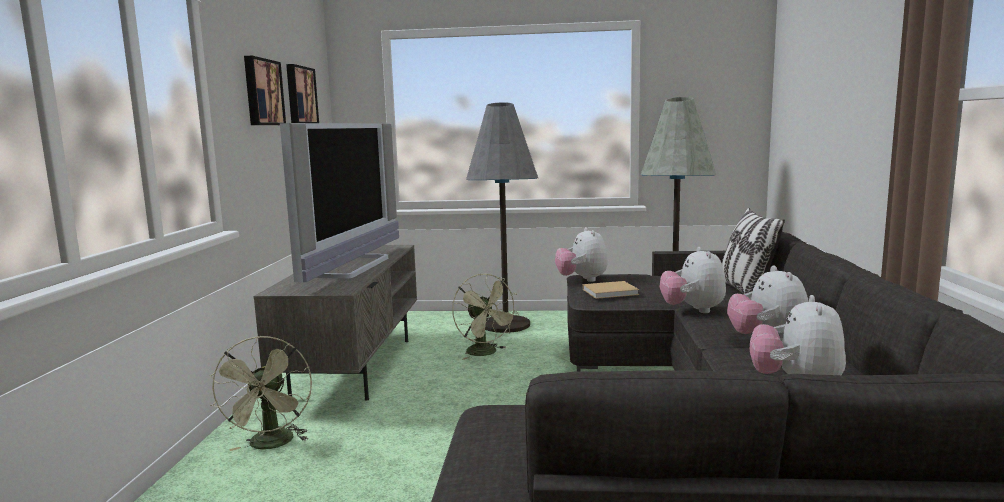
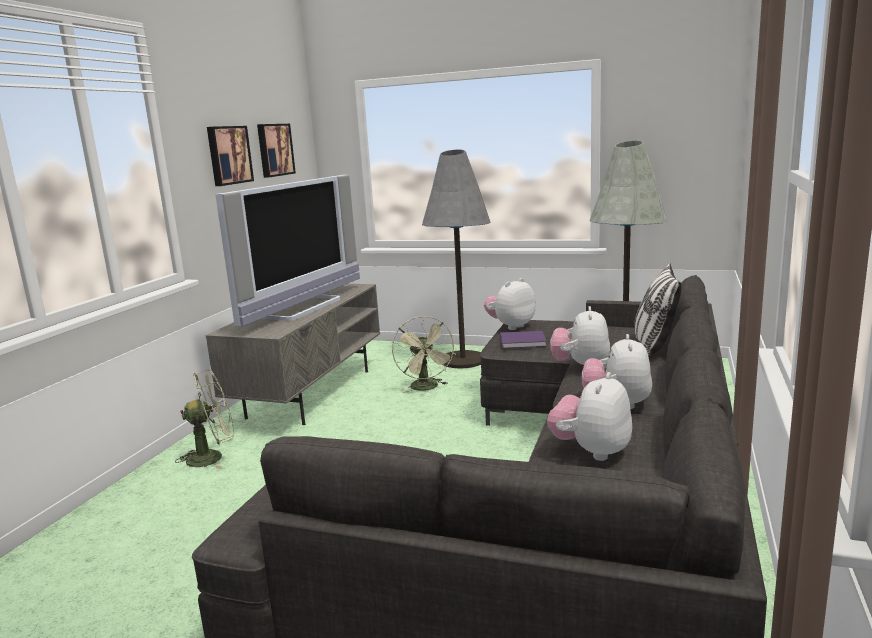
camera: 15 degrees right, 5 degrees up
(271, 445) = (213, 457): green fan -> green fan turned 120 degrees counterclockwise
(582, 280) = (510, 326): plush toy -> plush toy turned 45 degrees clockwise
(611, 292) = (524, 341): beige book -> purple book

